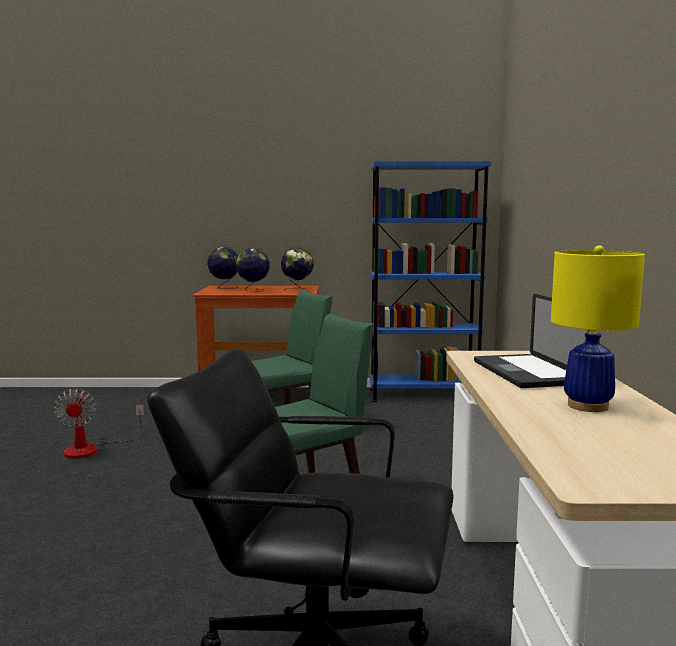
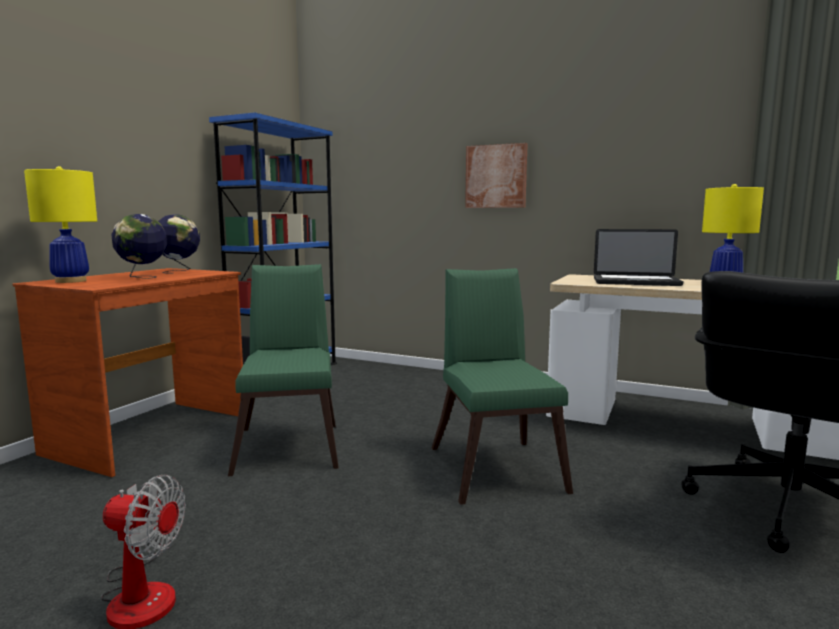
camera: 65 degrees left, 0 degrees up
(224, 288) = (71, 281): globe -> yellow table lamp
(574, 211) = (496, 176): none -> picture

